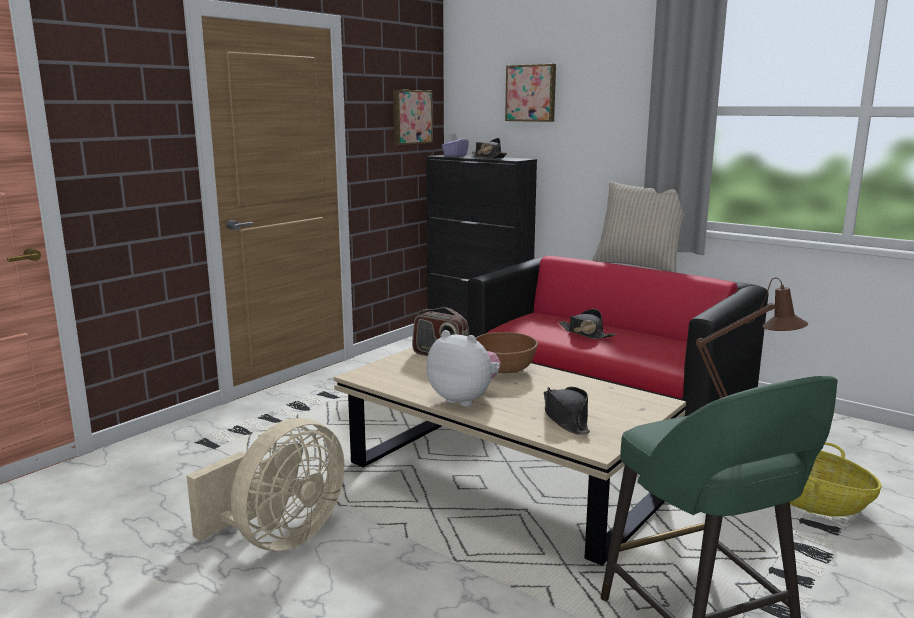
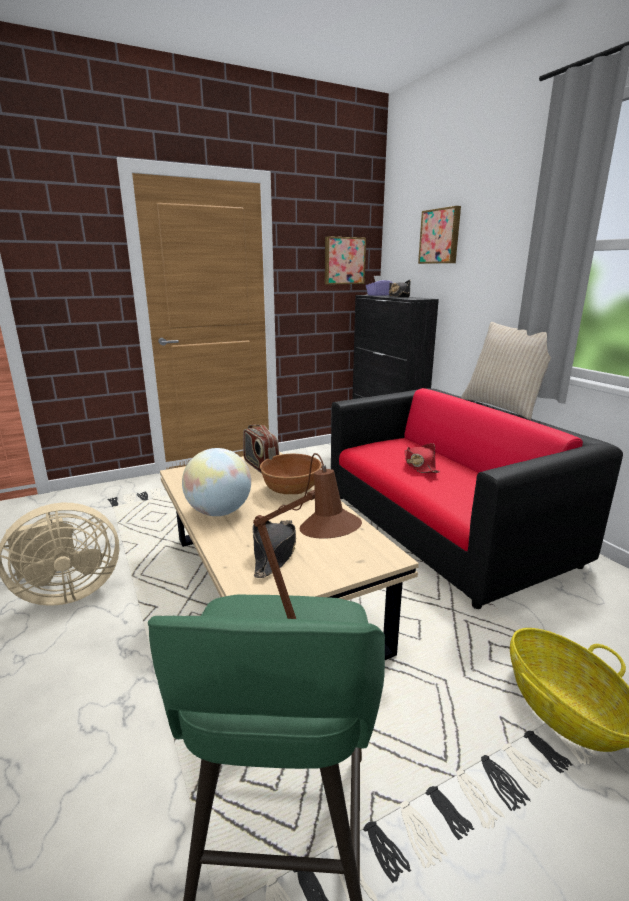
camera: 25 degrees right, 5 degrees up
(464, 399) = (219, 512): plush toy -> globe
(585, 333) = (420, 465): black hat -> red hat

